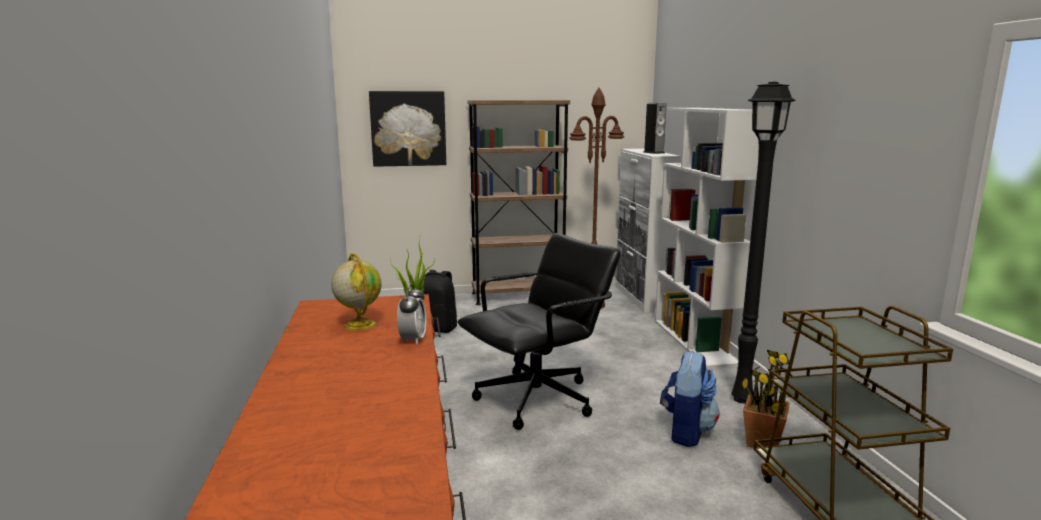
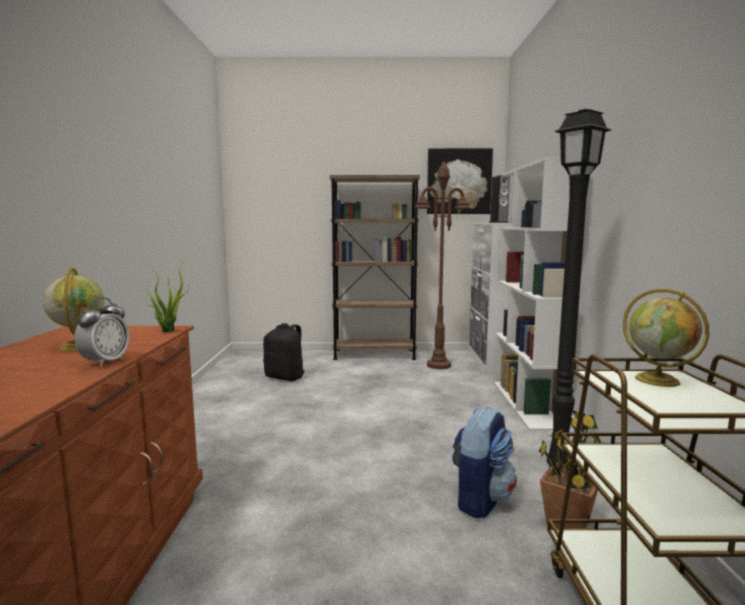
camera: 10 degrees right, 5 degrees down
(408, 128) = (282, 203): picture -> picture (458, 181)
(538, 400) = (338, 449): black office chair -> none
(848, 326) = (659, 380): none -> globe

